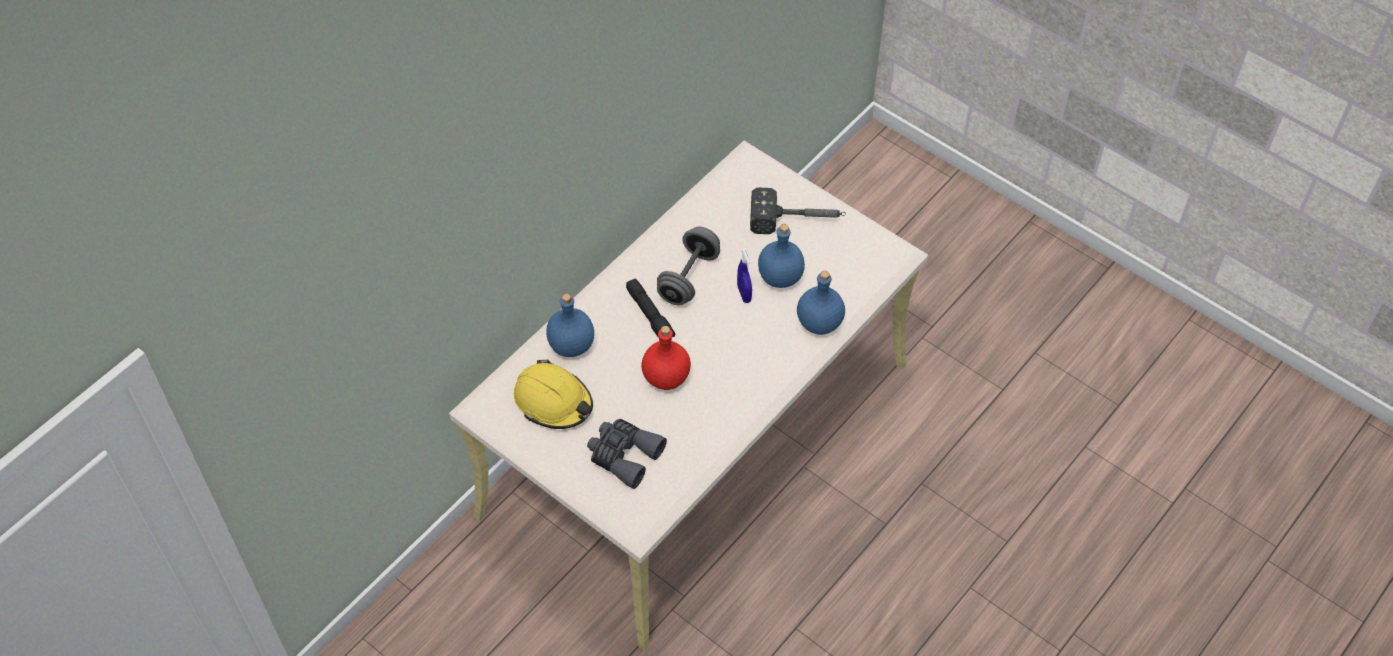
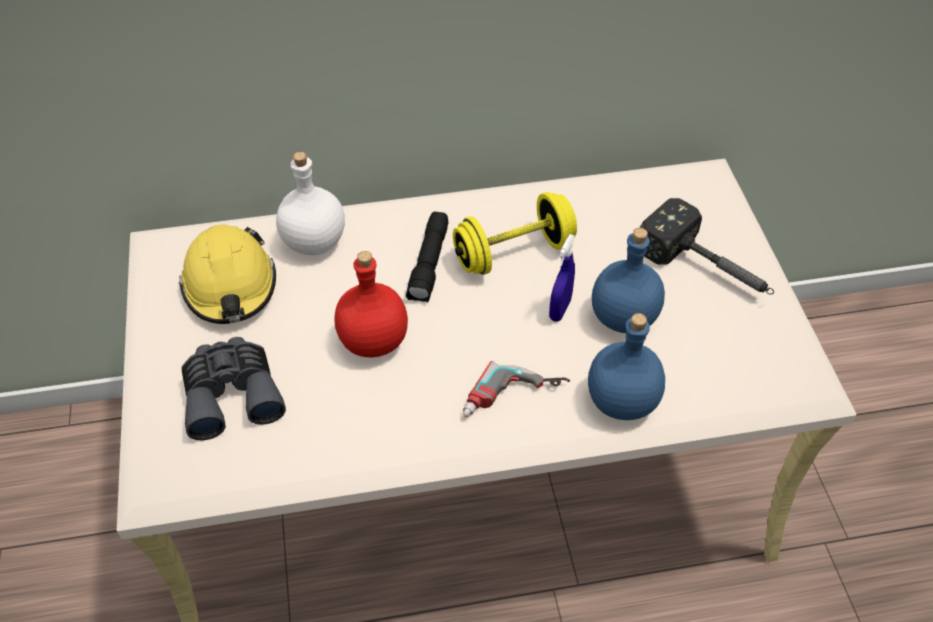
camera: 40 degrees right, 5 degrees down
(571, 346) = (313, 243): blue bottle -> white bottle
(688, 277) = (513, 253): grey dumbbell -> yellow dumbbell
(769, 359) = (514, 401): none -> power drill

